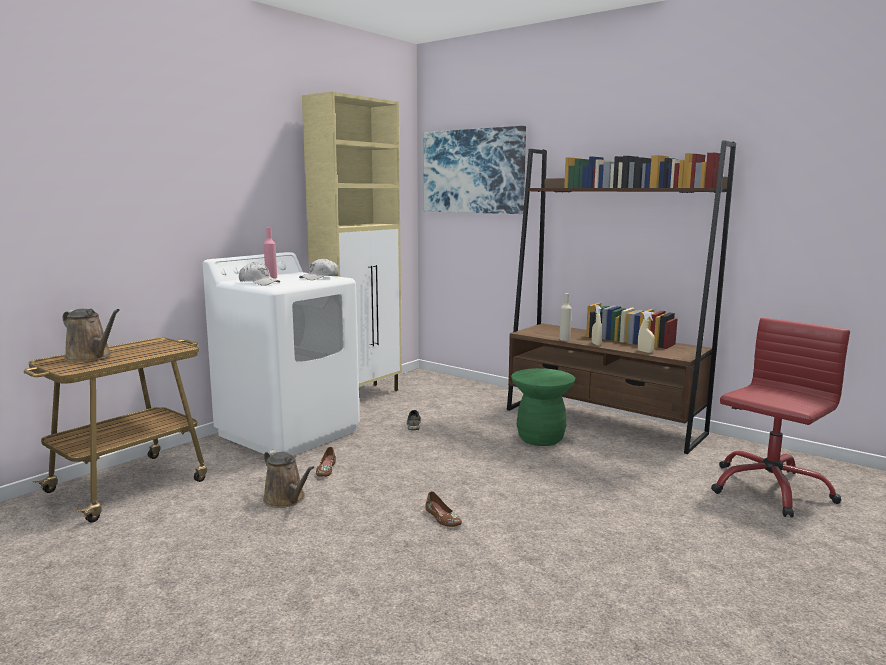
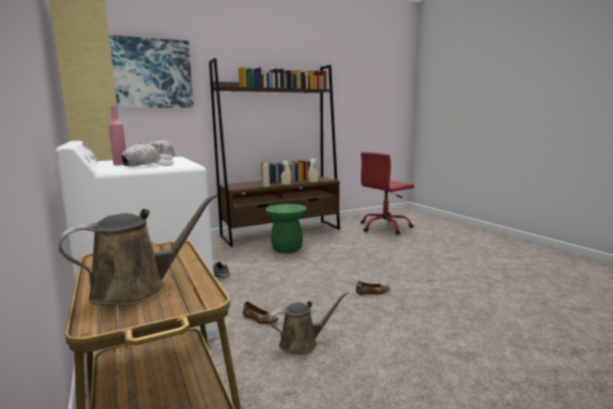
camera: 65 degrees left, 0 degrees up
(769, 488) = (385, 227): red office chair -> red office chair turned 105 degrees counterclockwise

